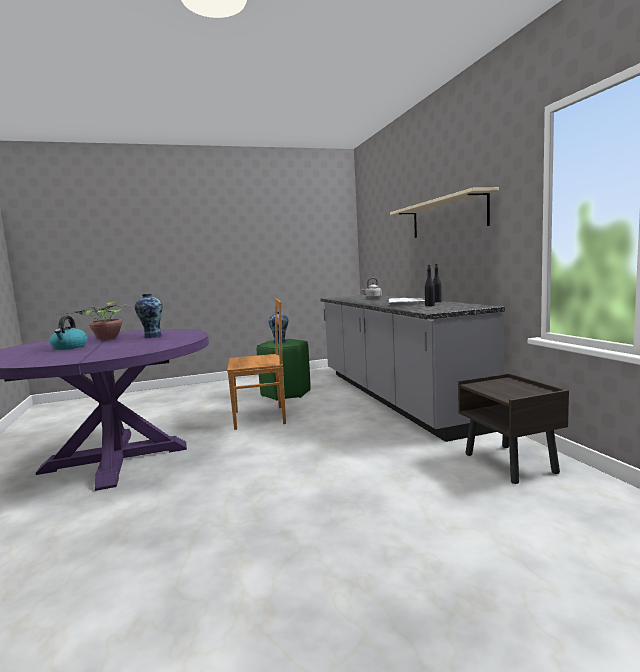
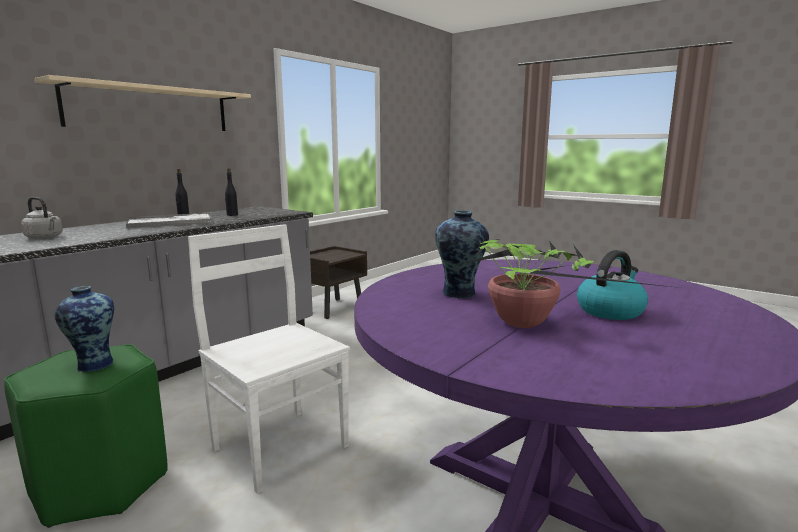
camera: 125 degrees left, 5 degrees up
(261, 417) = (278, 445): brown chair -> white chair

